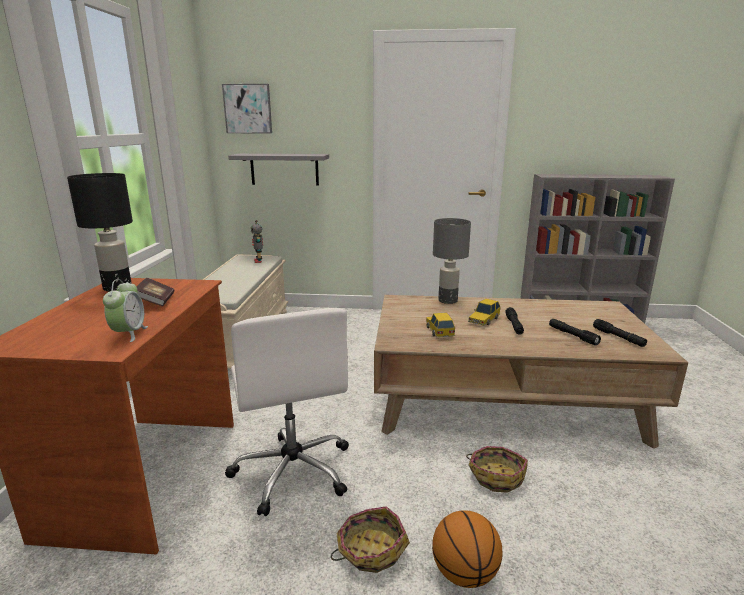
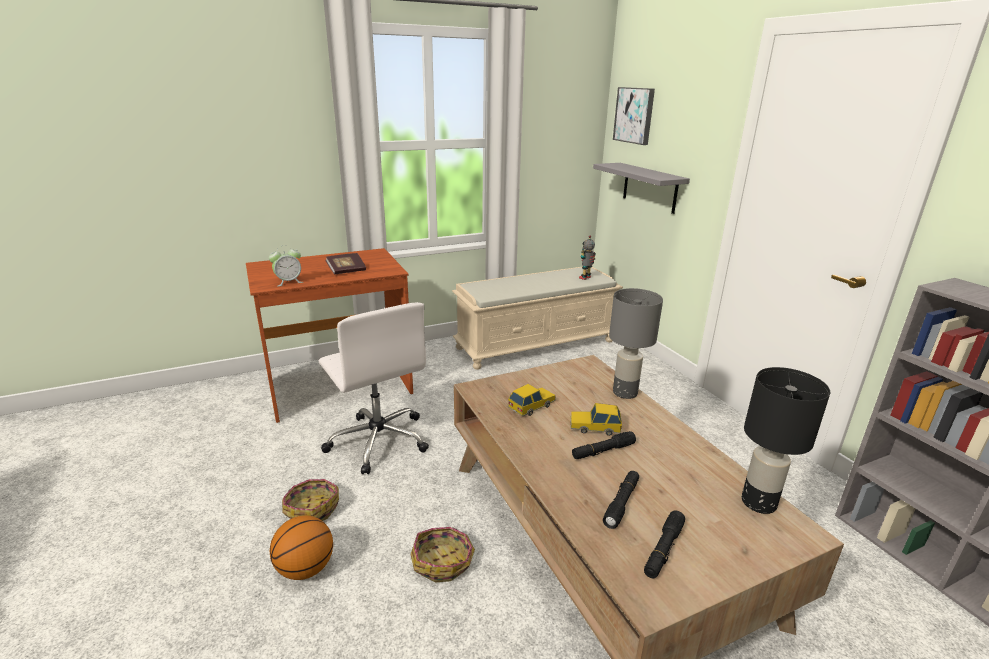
camera: 60 degrees right, 5 degrees up
(117, 288) = (363, 255): black table lamp -> black table lamp (757, 502)
(293, 470) = (378, 440): white office chair -> white office chair turned 75 degrees counterclockwise

